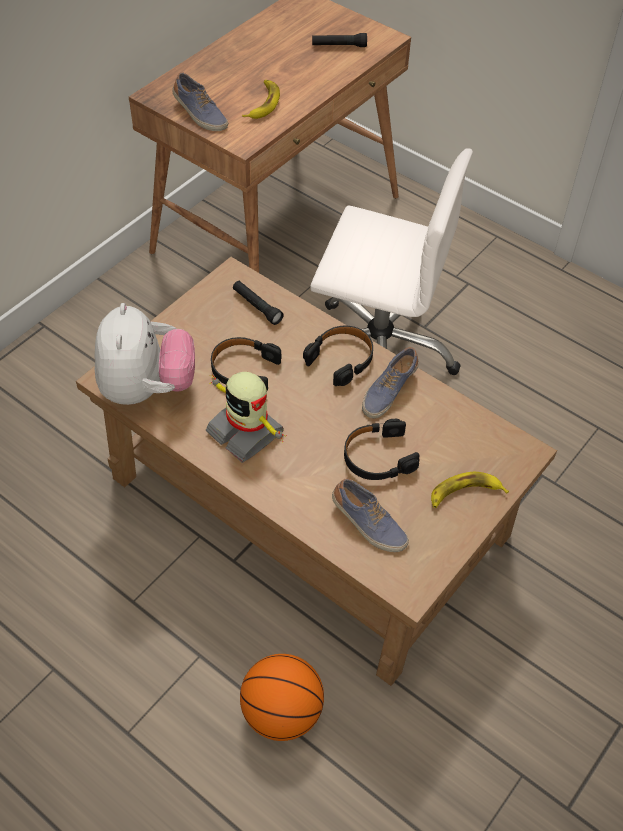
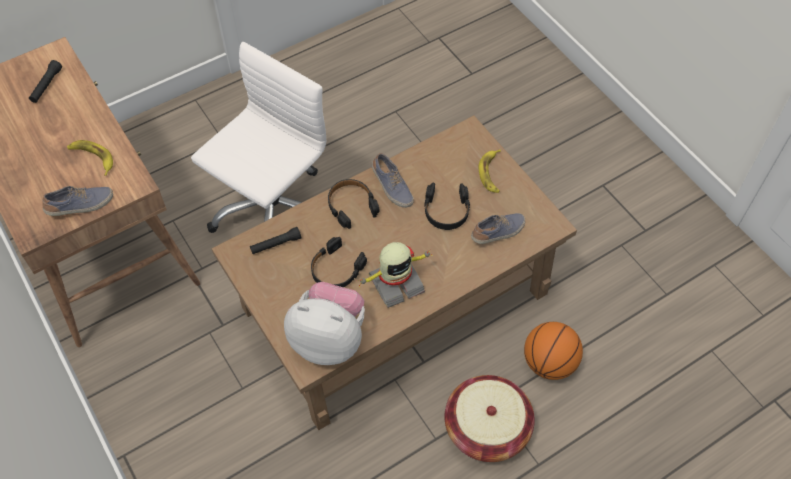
camera: 70 degrees left, 5 degrees up
(163, 656) = (486, 427): none -> basket

